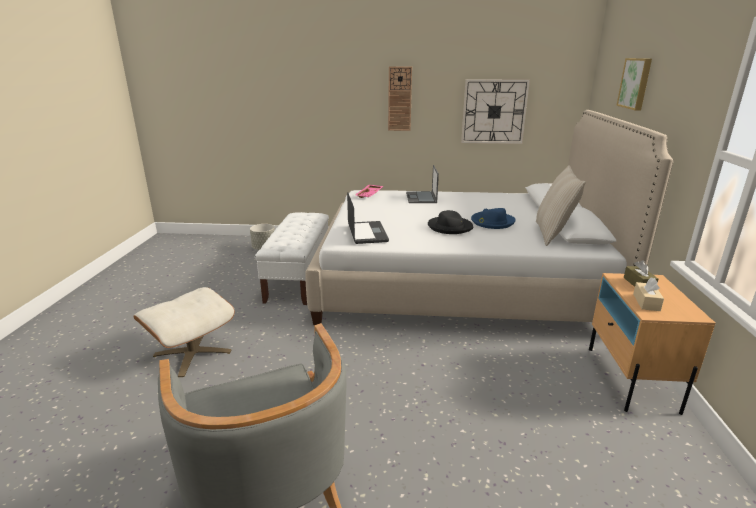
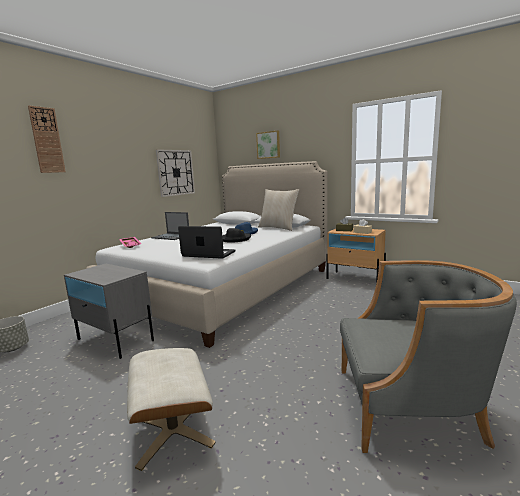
camera: 60 degrees left, 10 degrees down
(299, 277) = (115, 340): white bench -> grey nightstand
(399, 99) = (112, 165): wall clock -> wall clock (47, 140)

